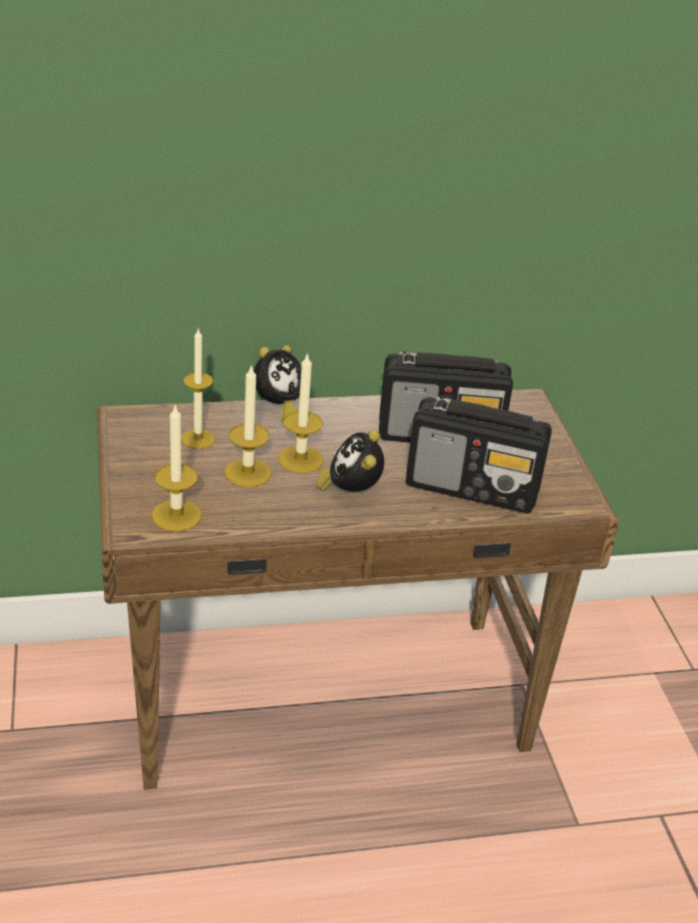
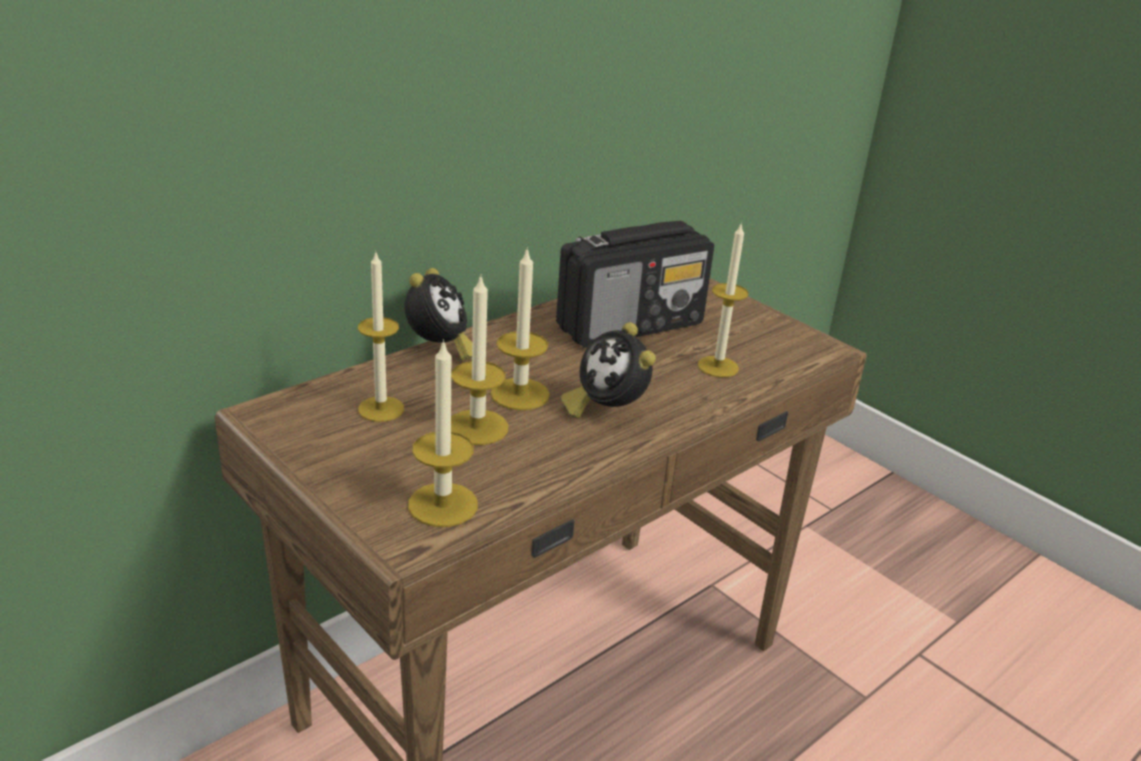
camera: 30 degrees left, 5 degrees down
(473, 488) = (718, 366): radio -> candle

